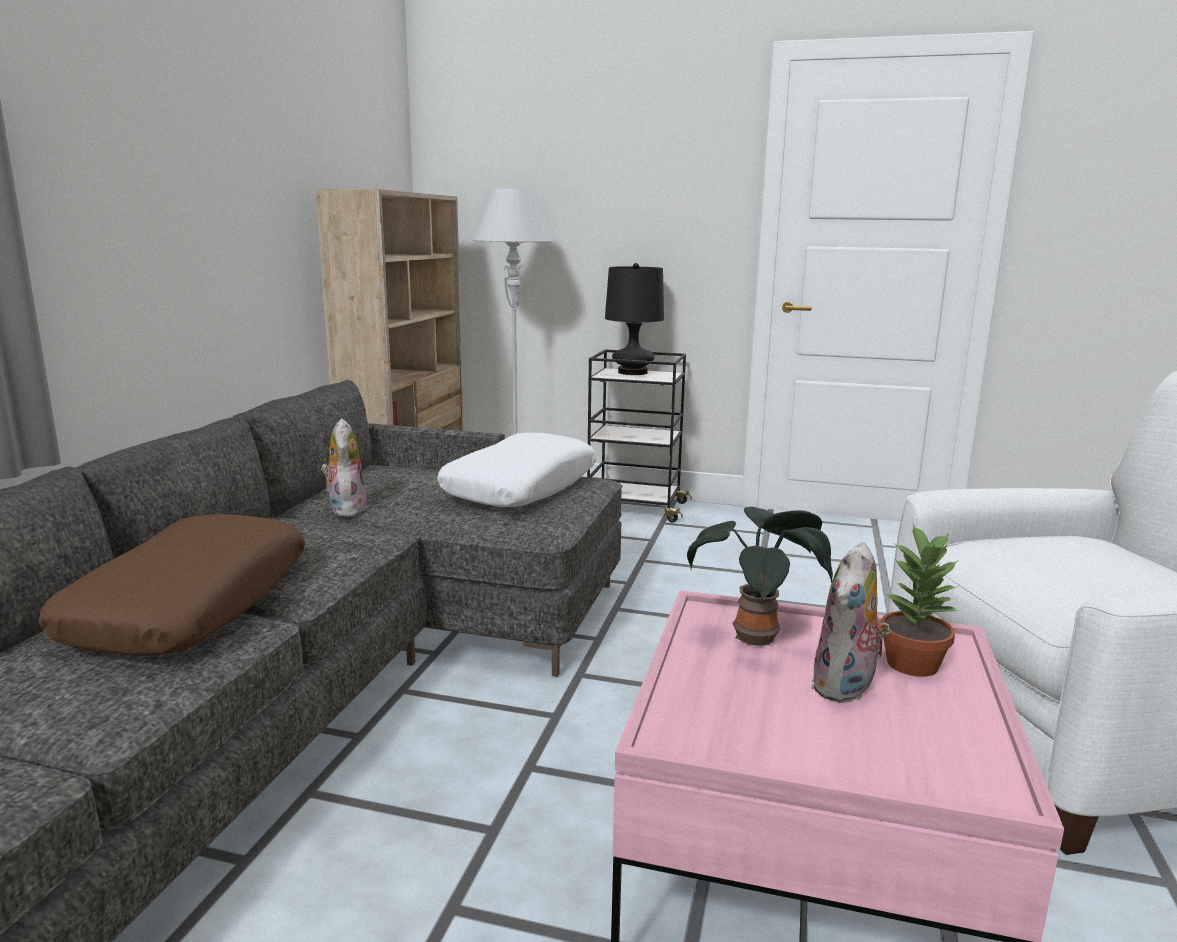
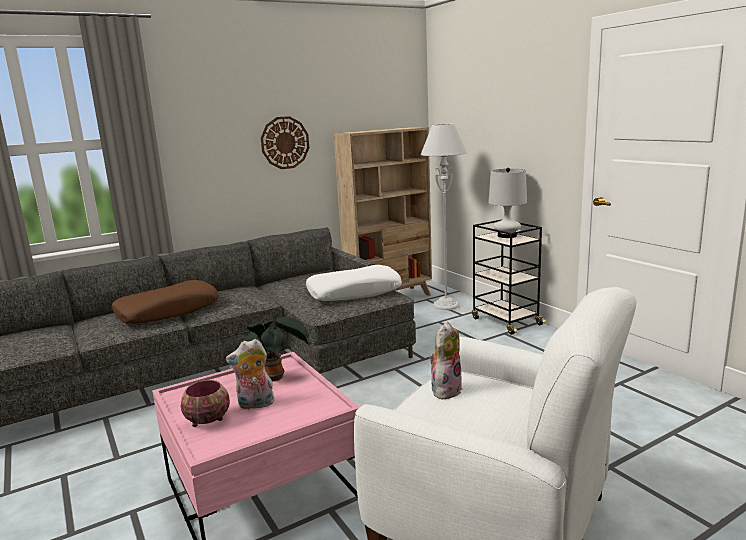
camera: 45 degrees right, 0 degrees up
(237, 198) = (285, 142): none -> wall clock
(346, 509) = (278, 288): plush toy -> plush toy (445, 389)
(632, 372) = (507, 236): black table lamp -> white table lamp
(851, 748) = (207, 420): none -> bowl
(912, 663) = (299, 408): potted plant -> none

